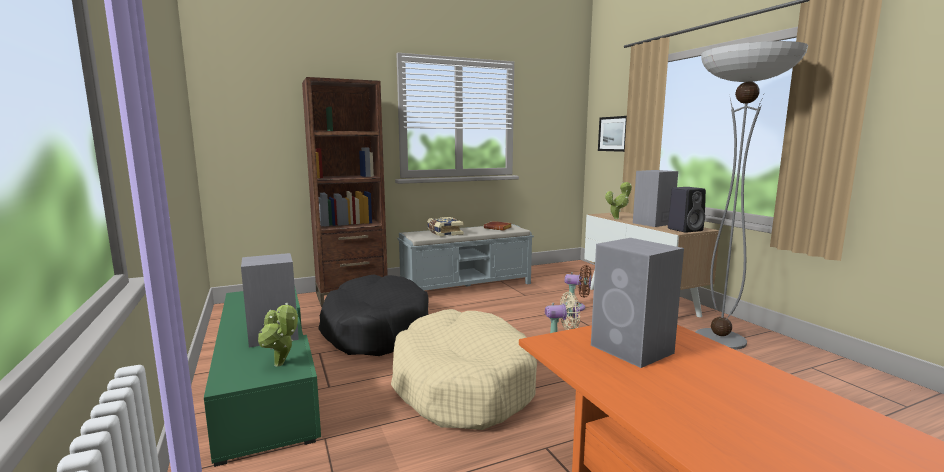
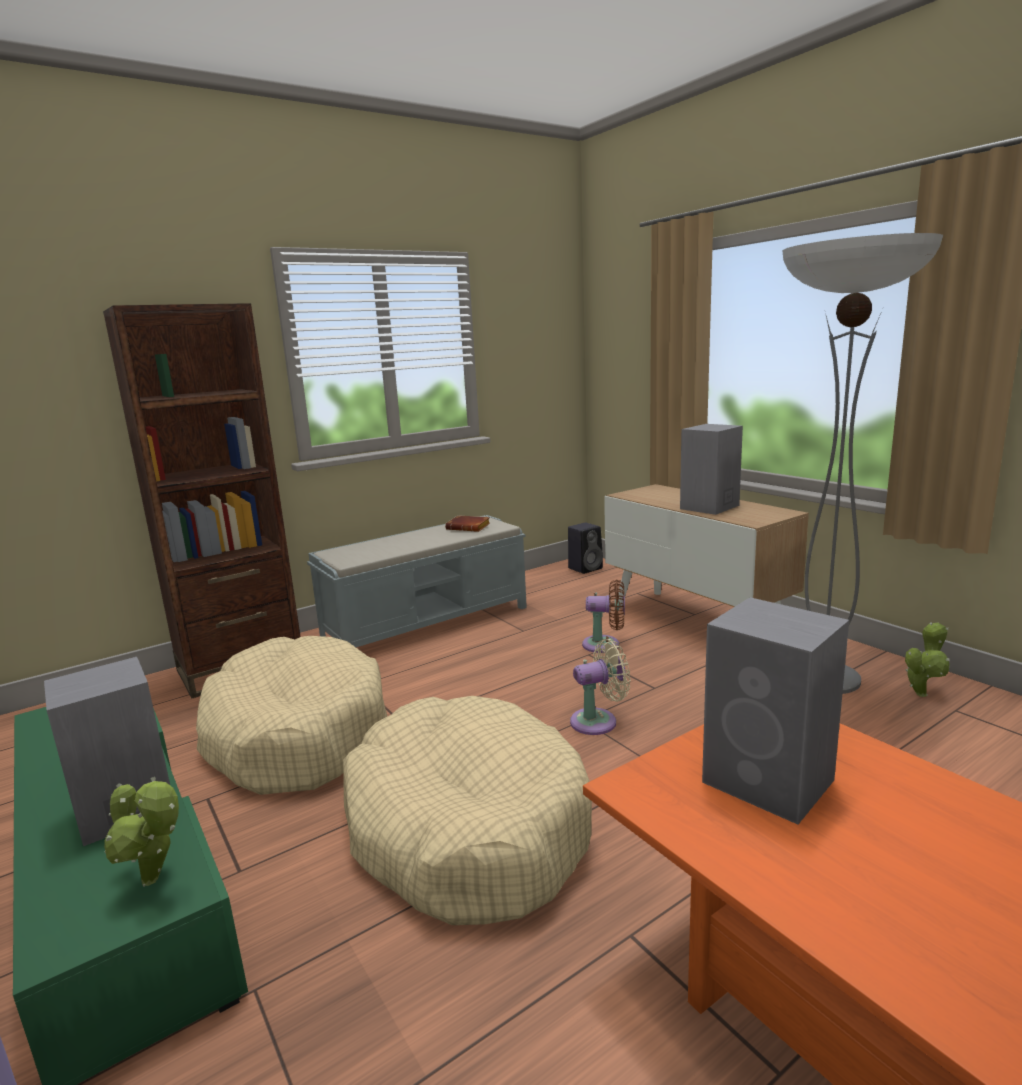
camera: 10 degrees left, 5 degrees up
(375, 330) = (297, 734): black dog bed -> beige dog bed
(444, 233) = (385, 547): book -> none
(614, 134) = (630, 362): picture -> none
(617, 218) = (654, 501): potted plant -> potted plant (922, 693)
(685, 229) = (761, 516): black speaker -> black speaker (586, 568)

